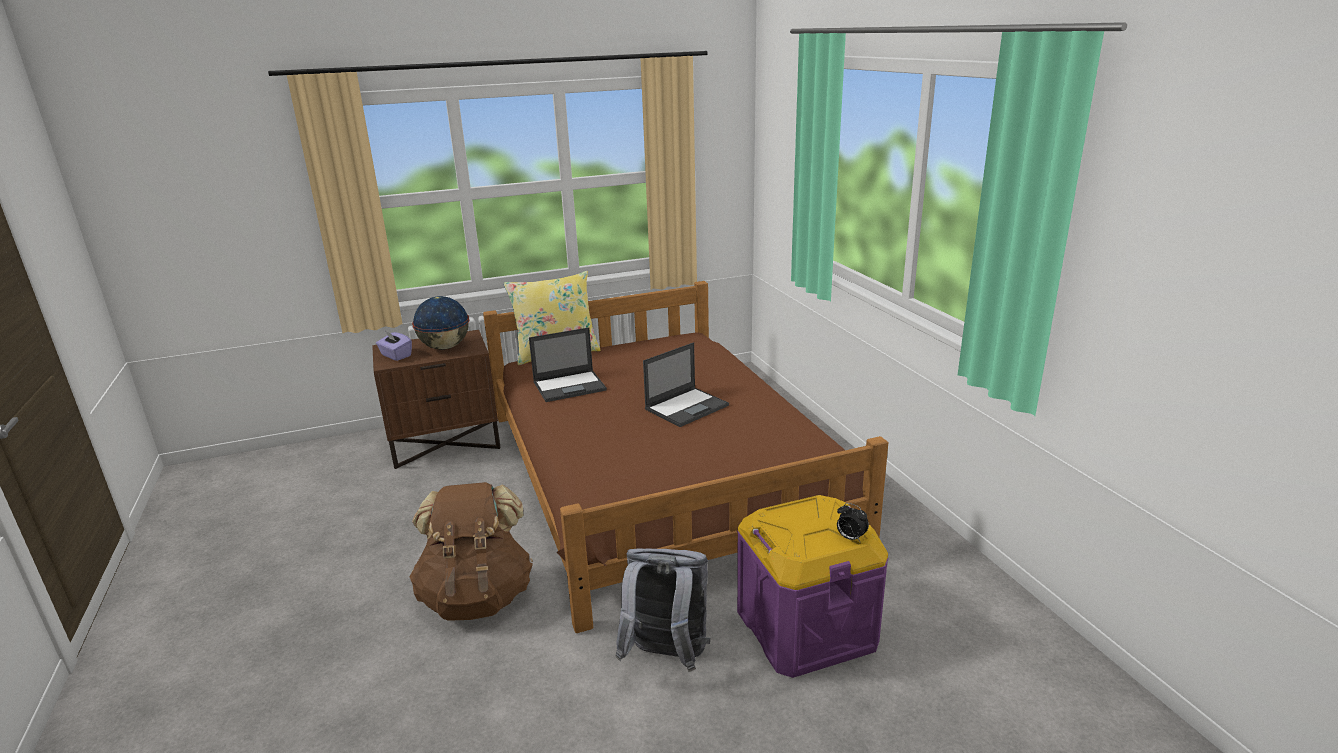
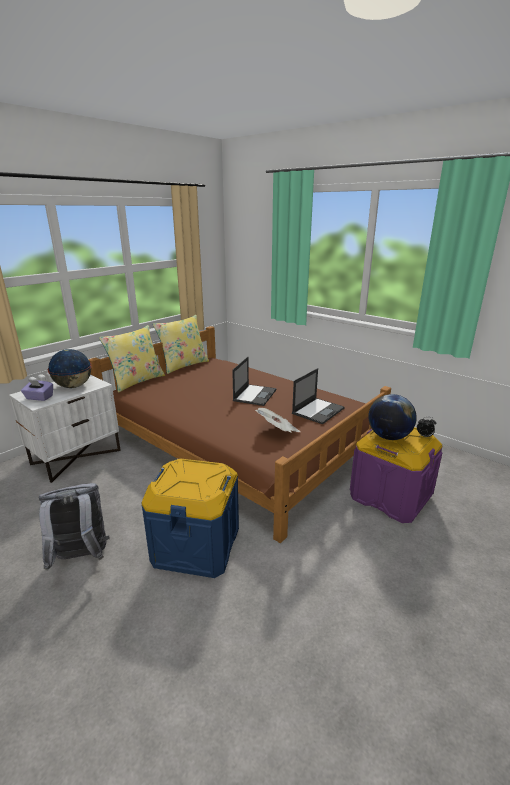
camera: 30 degrees left, 0 degrees up
(446, 443) = (76, 456): brown nightstand -> white nightstand
(477, 597) = (196, 545): brown backpack -> blue storage box
(570, 386) = (171, 397): laptop -> laptop (318, 410)
(643, 339) = (183, 365): none -> yellow pillow
(654, 470) = (278, 431): none -> newspaper
(666, 657) = (341, 536): grey backpack -> grey backpack (81, 557)
(789, 522) = (388, 437): none -> globe

